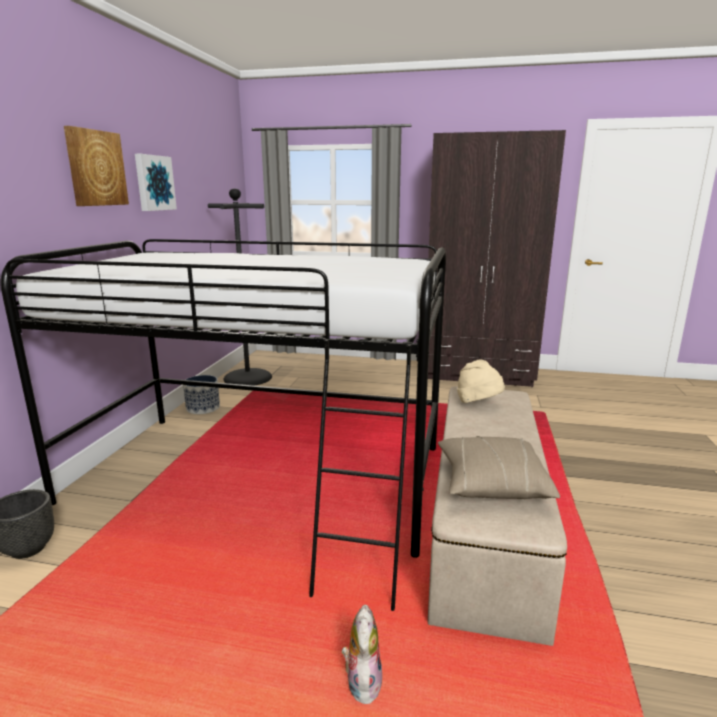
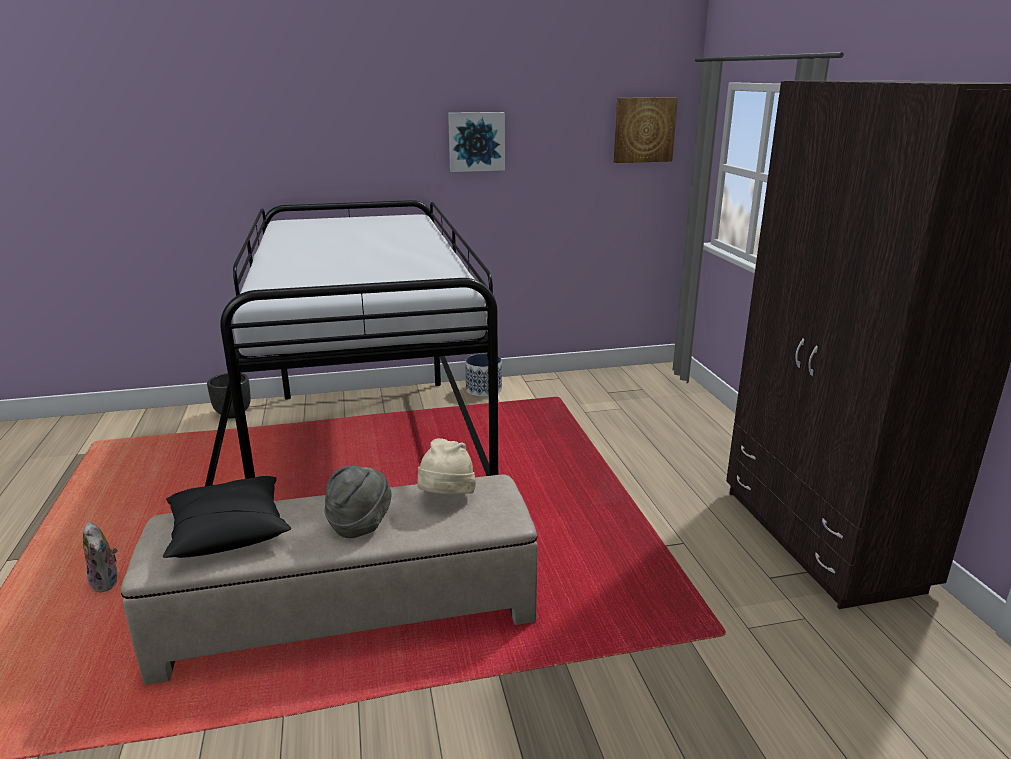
camera: 65 degrees right, 5 degrees up
(96, 168) = (387, 131): picture -> picture (644, 130)
(248, 377) = (582, 384): black clothes rack -> none
(362, 682) = (107, 583): plush toy -> plush toy turned 75 degrees clockwise
(491, 483) = (228, 531): beige pillow -> black pillow
(502, 433) = (360, 524): none -> grey hat

